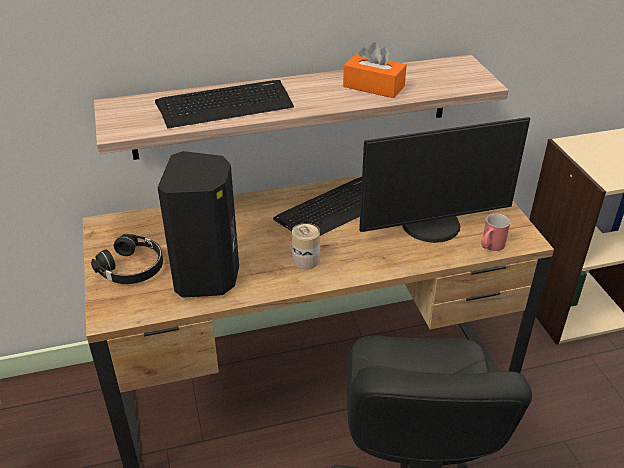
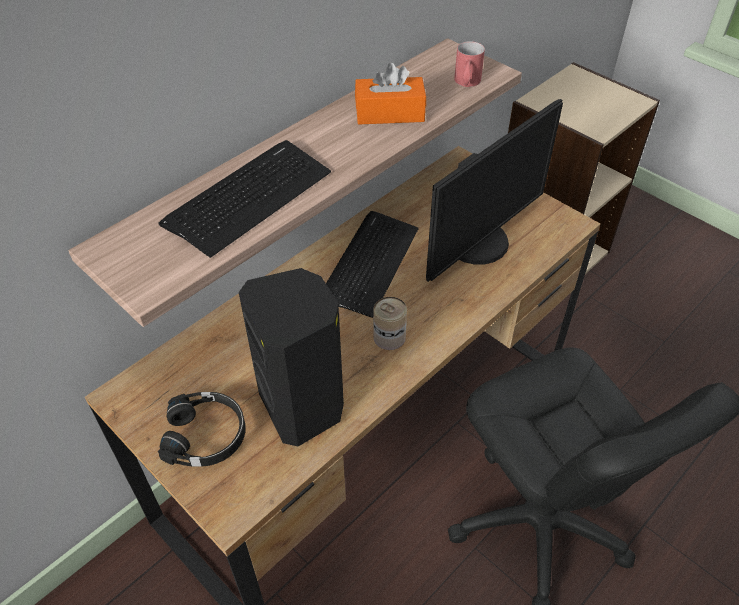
camera: 30 degrees left, 10 degrees up
(490, 247) = (547, 244): red mug -> red mug (466, 84)

